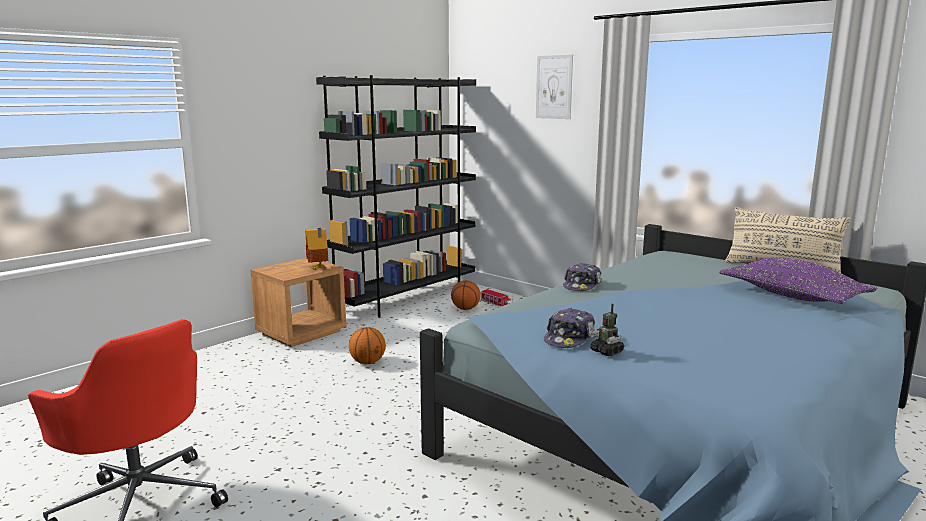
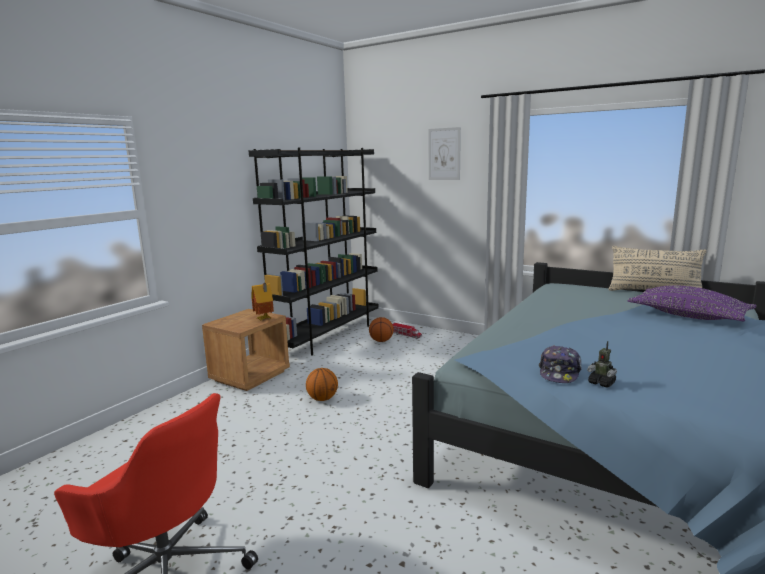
camera: 10 degrees left, 0 degrees up
(582, 285) = (520, 320): cap -> none

